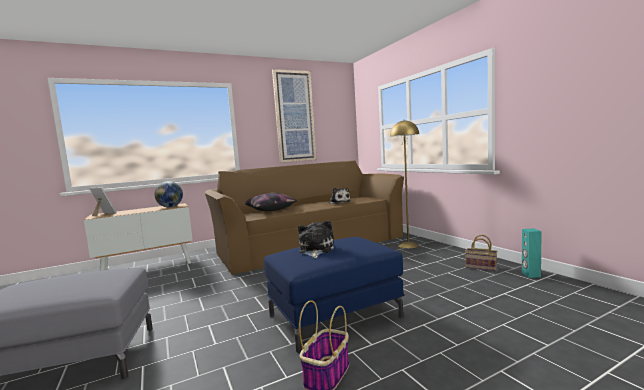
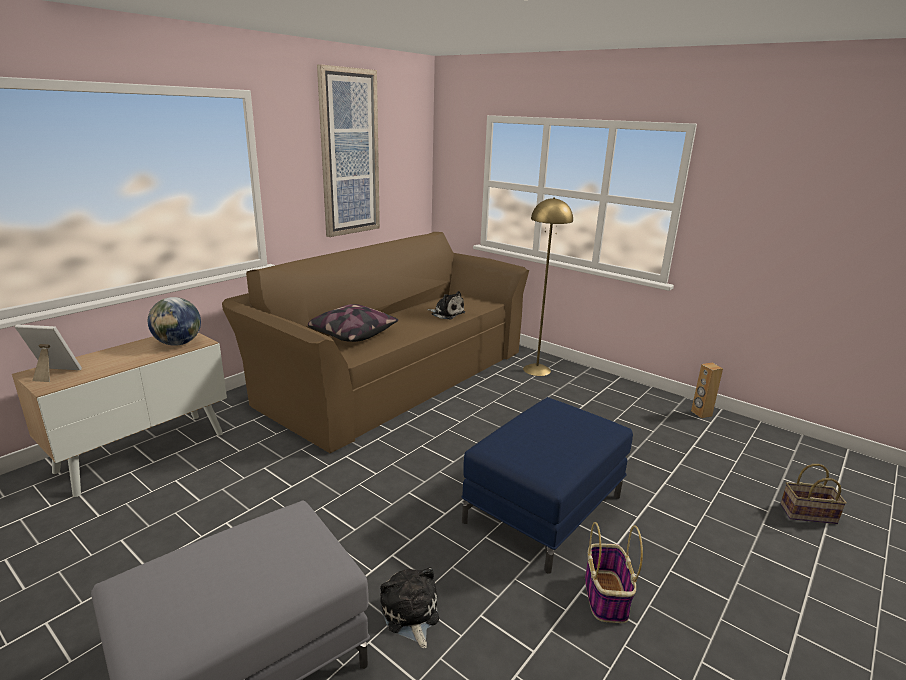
camera: 25 degrees left, 15 degrees up
(315, 250) = (535, 437): plush toy -> plush toy (410, 614)
(480, 267) = (645, 405): basket -> basket (807, 514)
(530, 275) = (701, 413): turquoise speaker -> brown speaker

